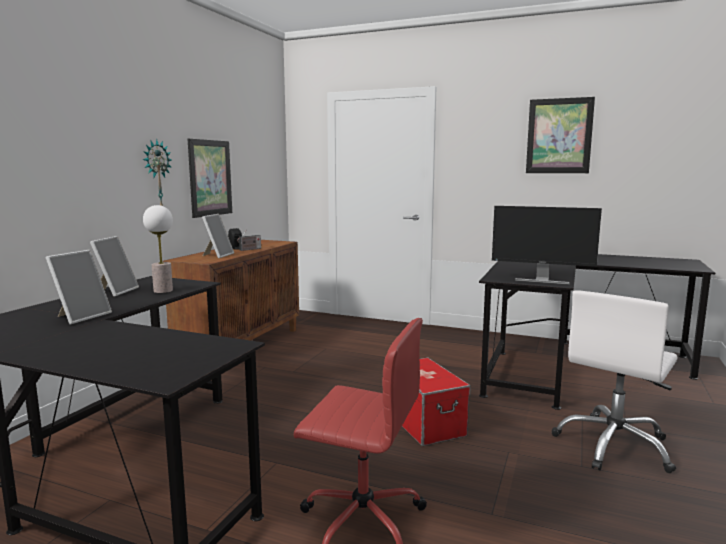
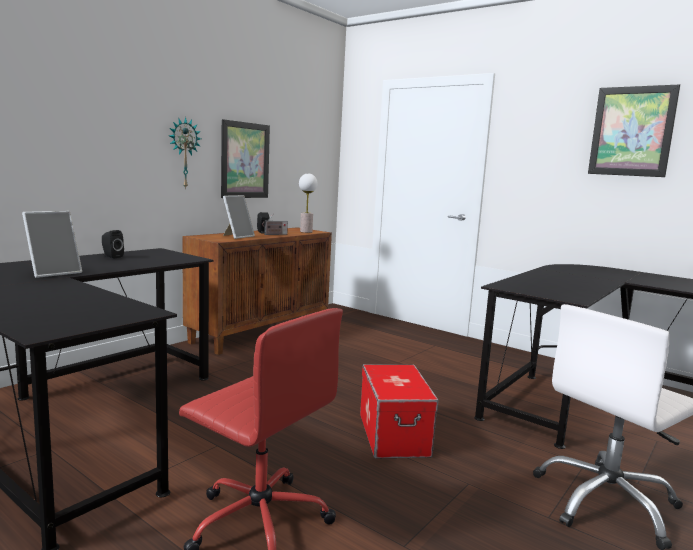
camera: 15 degrees right, 0 degrees up
(115, 291) = (111, 257): picture frame -> black speaker
(163, 291) = (152, 261): table lamp -> table lamp (306, 232)
(541, 280) = (557, 293): monitor -> none

